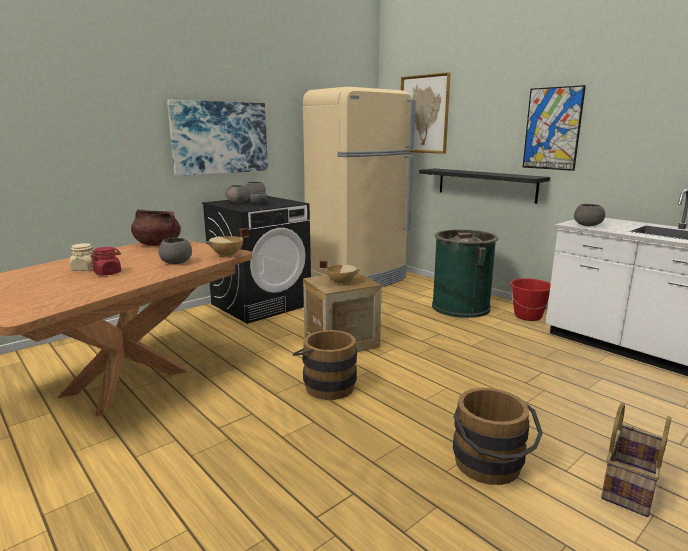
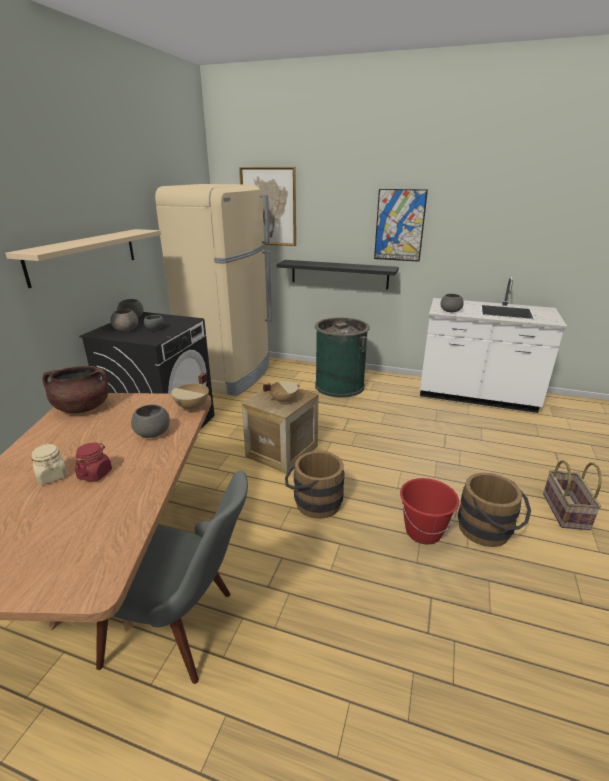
camera: 30 degrees left, 10 degrees up
(132, 430) = (186, 628): none -> grey chair
(220, 137) = (84, 255): picture -> beige shelf
(528, 316) = (392, 383): red bucket -> red bucket (423, 532)

